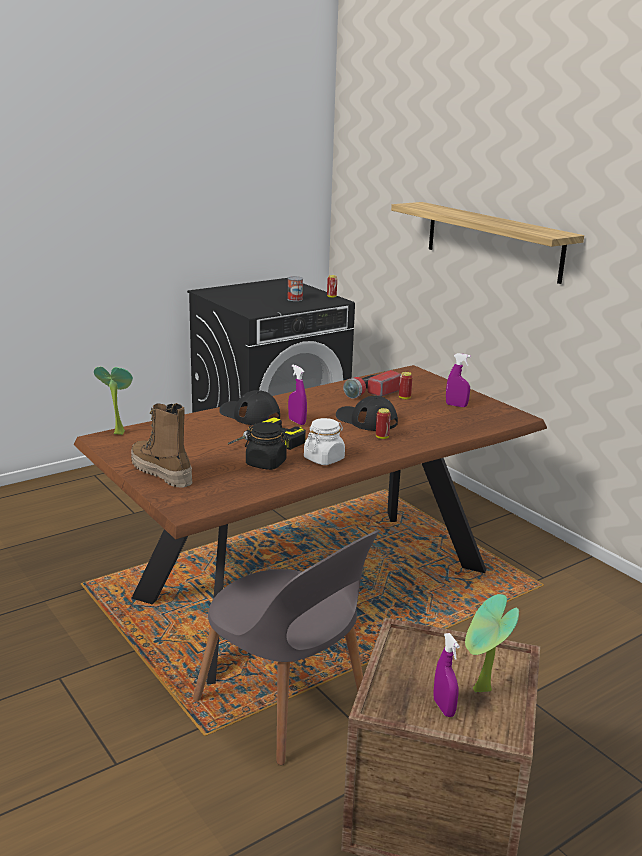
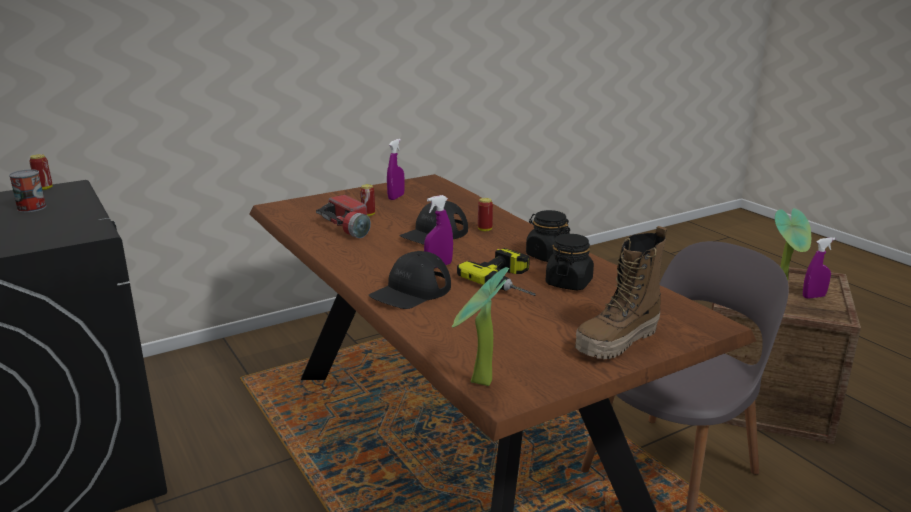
camera: 85 degrees left, 0 degrees up
(324, 459) = (548, 256): white jar -> black jar
(493, 241) = (230, 40): shelf -> none

